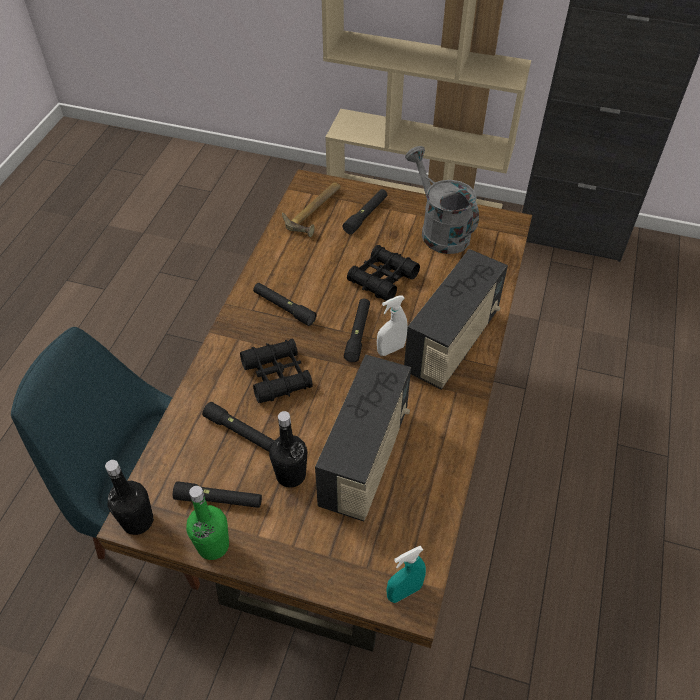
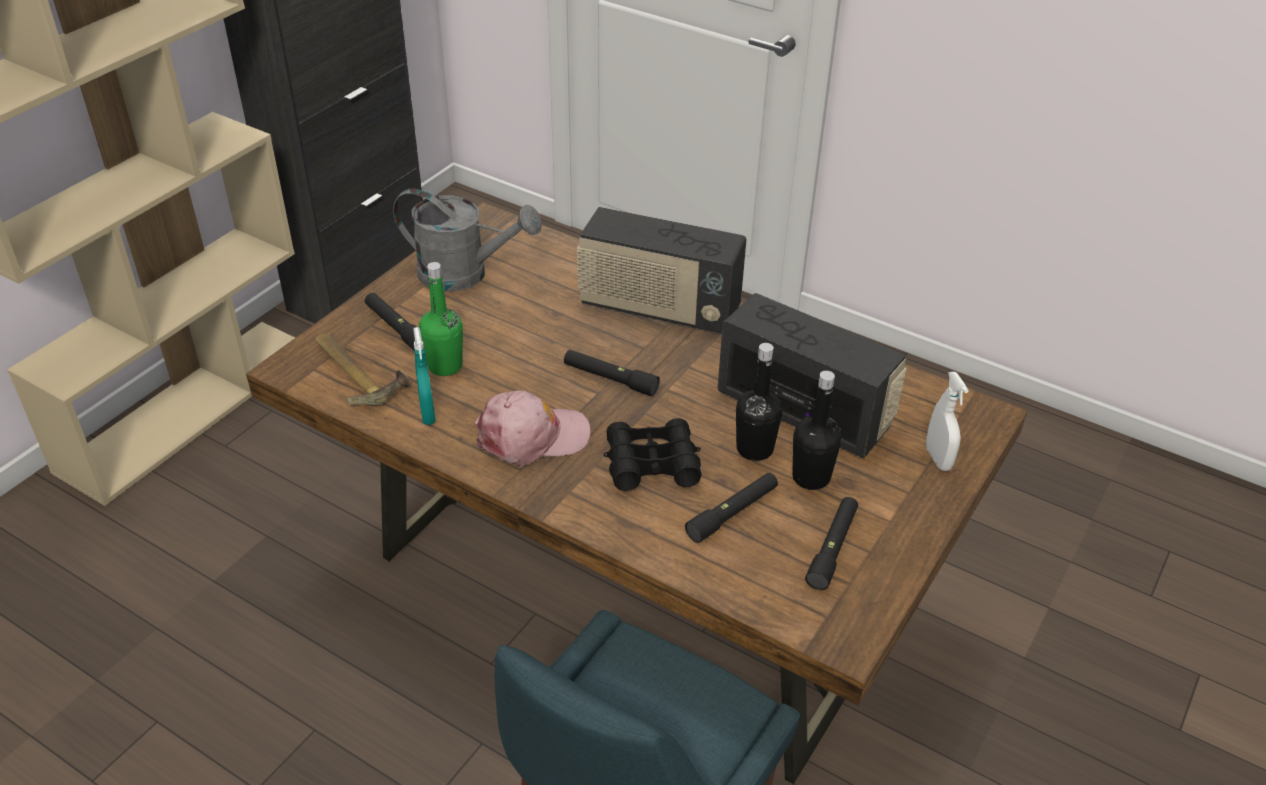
camera: 75 degrees left, 10 degrees down
(138, 521) = (848, 634): black bottle -> black bottle (754, 449)
(213, 545) = (897, 563): green bottle -> green bottle (445, 366)
(284, 308) = (532, 437): black flashlight -> pink cap
(382, 279) = (525, 339): black binoculars -> none
(391, 349) = (648, 357): white spray bottle -> white spray bottle (938, 459)
(404, 592) = (975, 418): turquoise spray bottle -> turquoise spray bottle (427, 414)
(439, 230) = (465, 274): grey watering can -> grey watering can turned 150 degrees counterclockwise
(452, 343) = (658, 308): radio -> radio turned 150 degrees clockwise

